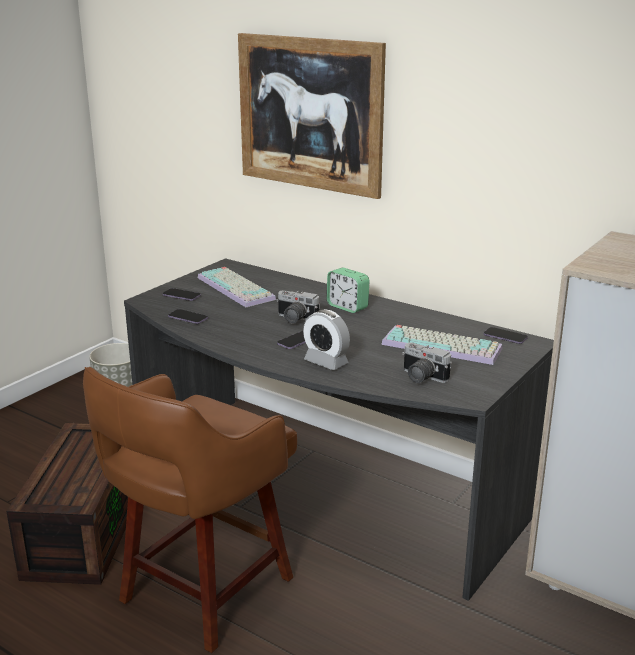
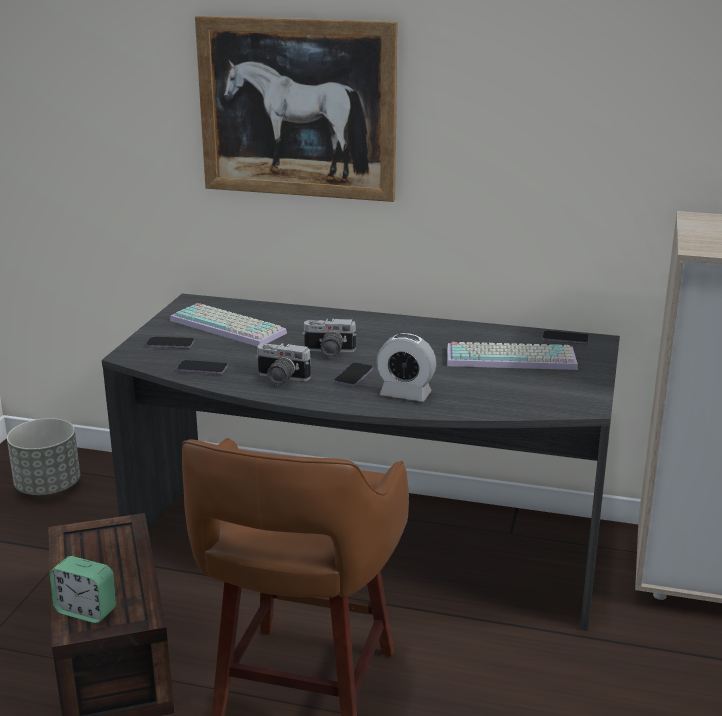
camera: 20 degrees left, 0 degrees up
(347, 307) = (375, 330): alarm clock -> alarm clock (86, 611)
(421, 377) = (518, 394): camera -> camera (280, 379)

